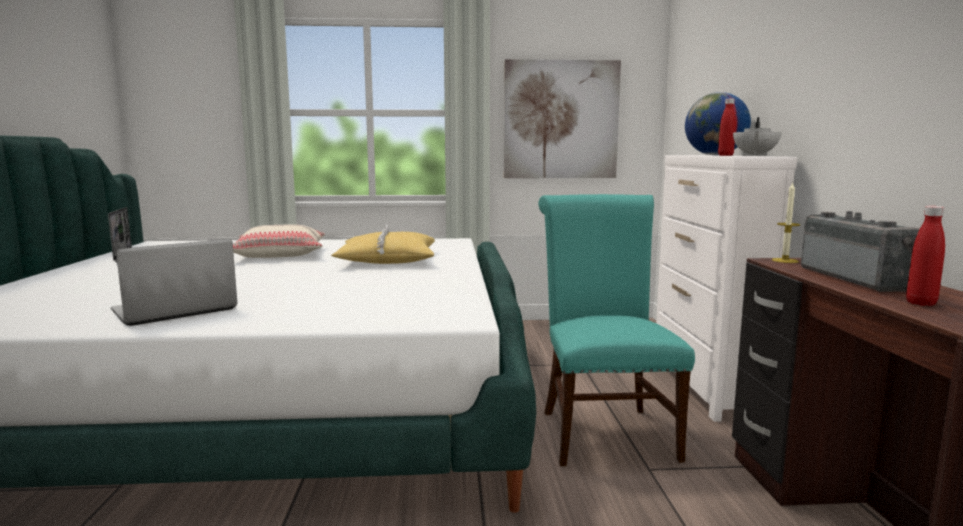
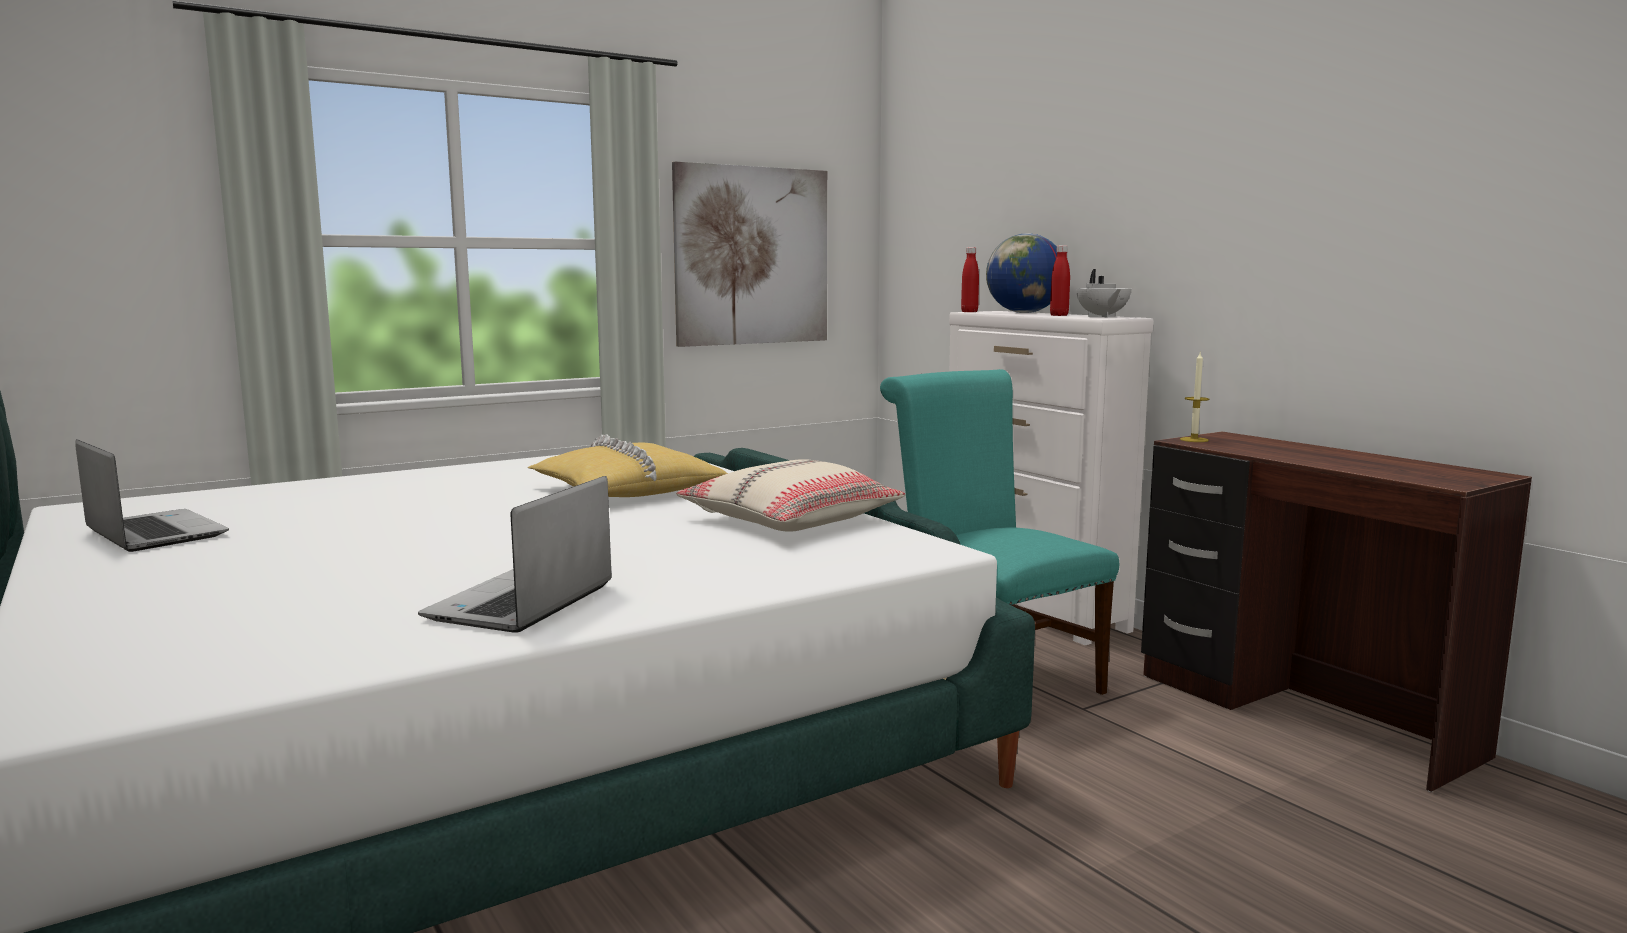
camera: 30 degrees left, 0 degrees up
(280, 254) = (419, 501): beige pillow -> beige pillow (791, 519)
(859, 279) = (1295, 452): radio -> none
(921, 303) = (1387, 469): red bottle -> red bottle (969, 312)

